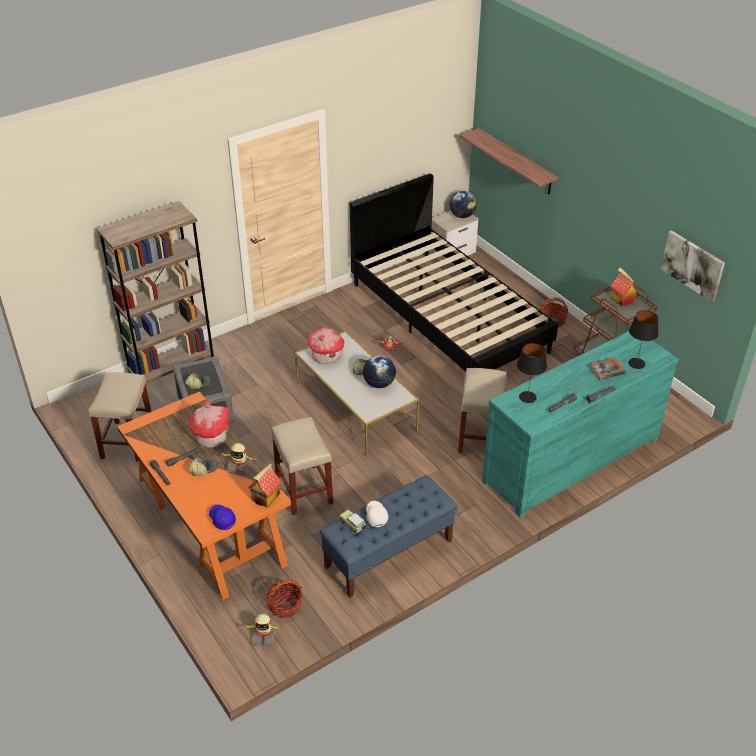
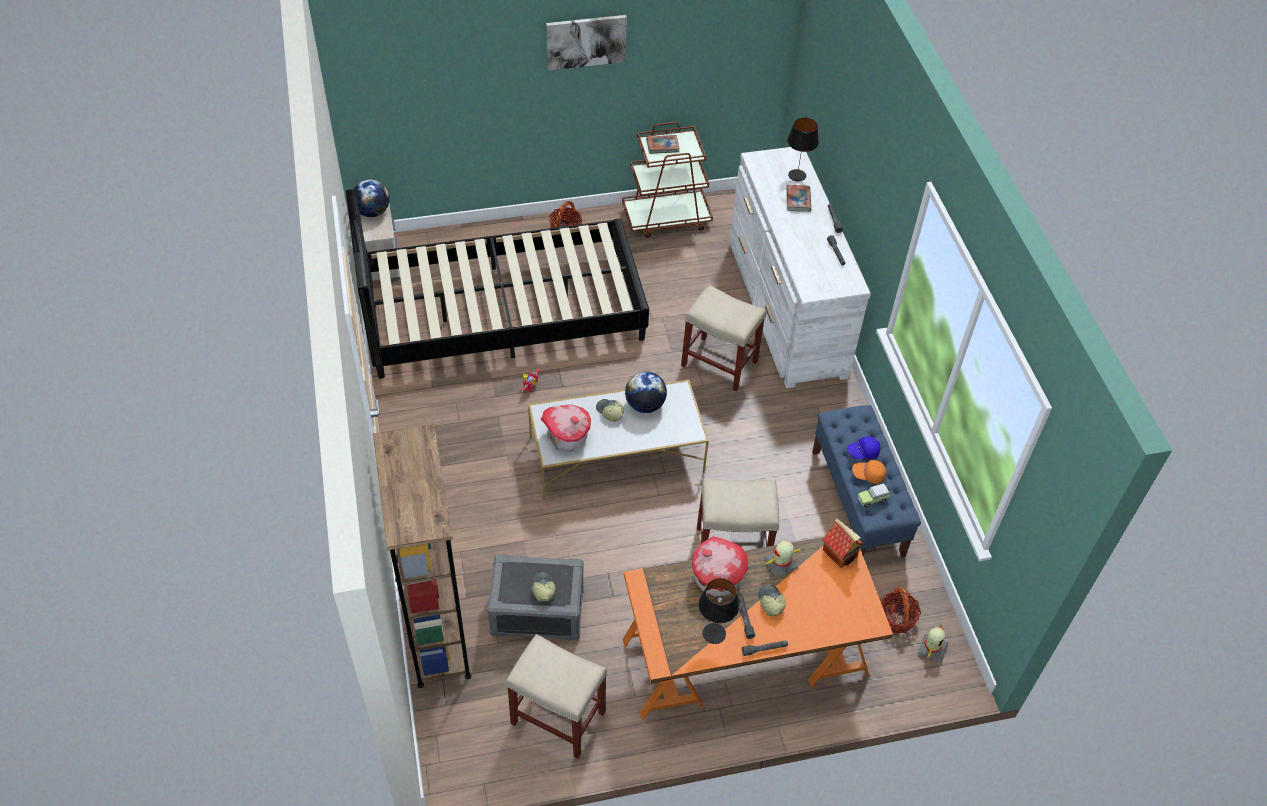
camera: 70 degrees left, 10 degrees up
(222, 519) = (861, 604): blue cap -> blue cap (863, 452)
(239, 466) = (780, 564): toy robot -> toy robot turned 150 degrees counterclockwise
(376, 516) = (868, 475): white cap -> orange cap
(516, 161) = (426, 102): shelf -> none
(527, 397) = (812, 273): black table lamp -> black table lamp (714, 634)
(570, 459) = (786, 307): turquoise dresser -> white dresser
(621, 299) = (662, 146): toy house -> book
(693, 265) = (724, 61): picture -> picture (586, 41)

